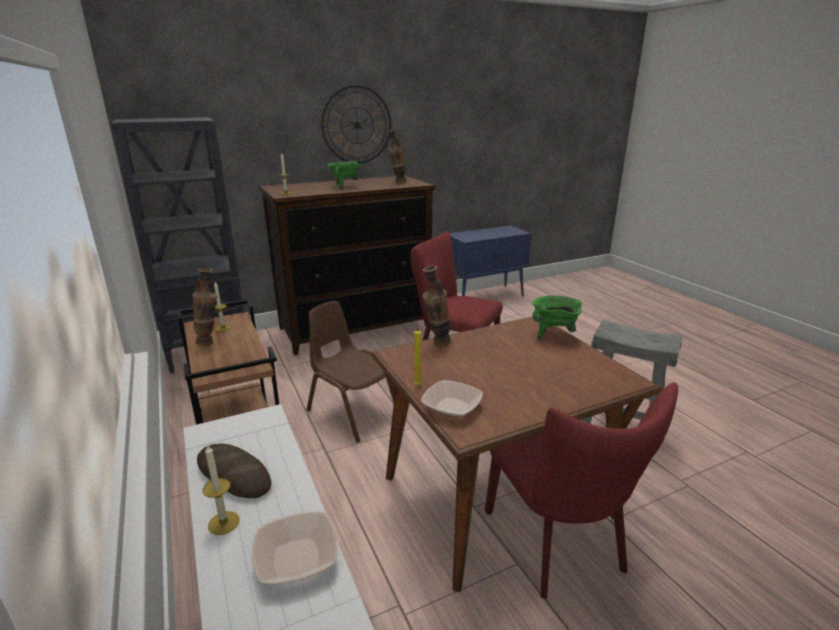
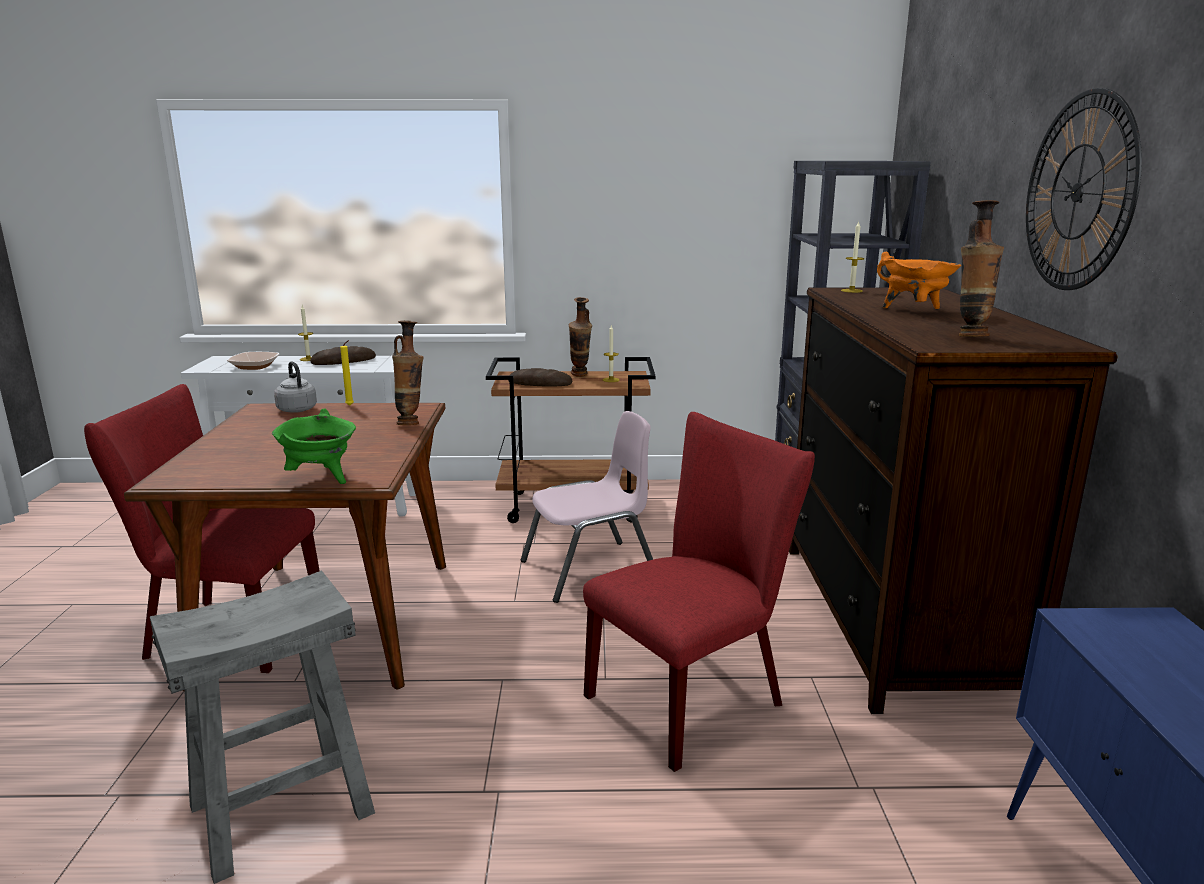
camera: 115 degrees right, 5 degrees down
(244, 352) = (540, 383): none -> bread
(345, 186) = (914, 311): green cooking pot -> orange cooking pot
(354, 411) = (590, 570): brown chair -> pink chair
(451, 407) = (296, 409): bowl -> grey kettle

